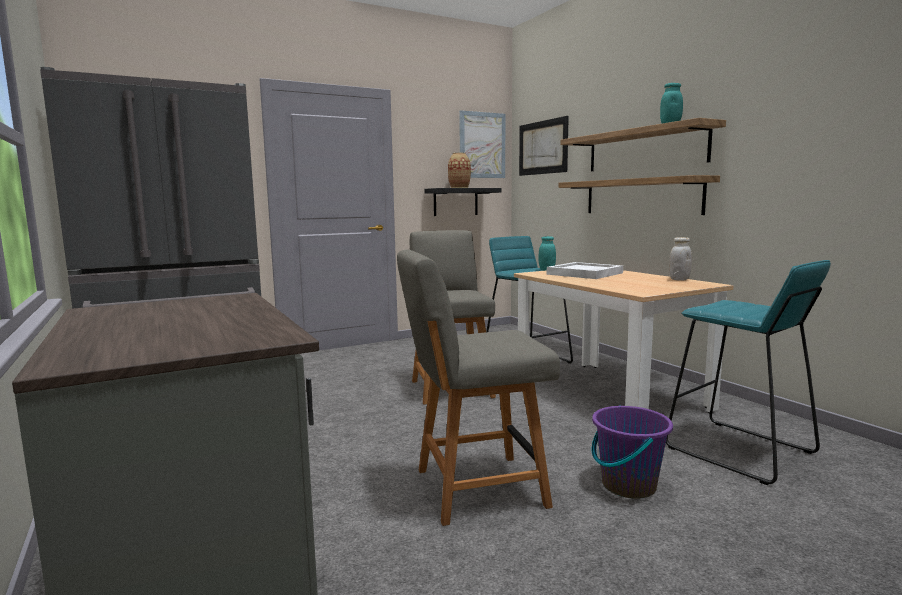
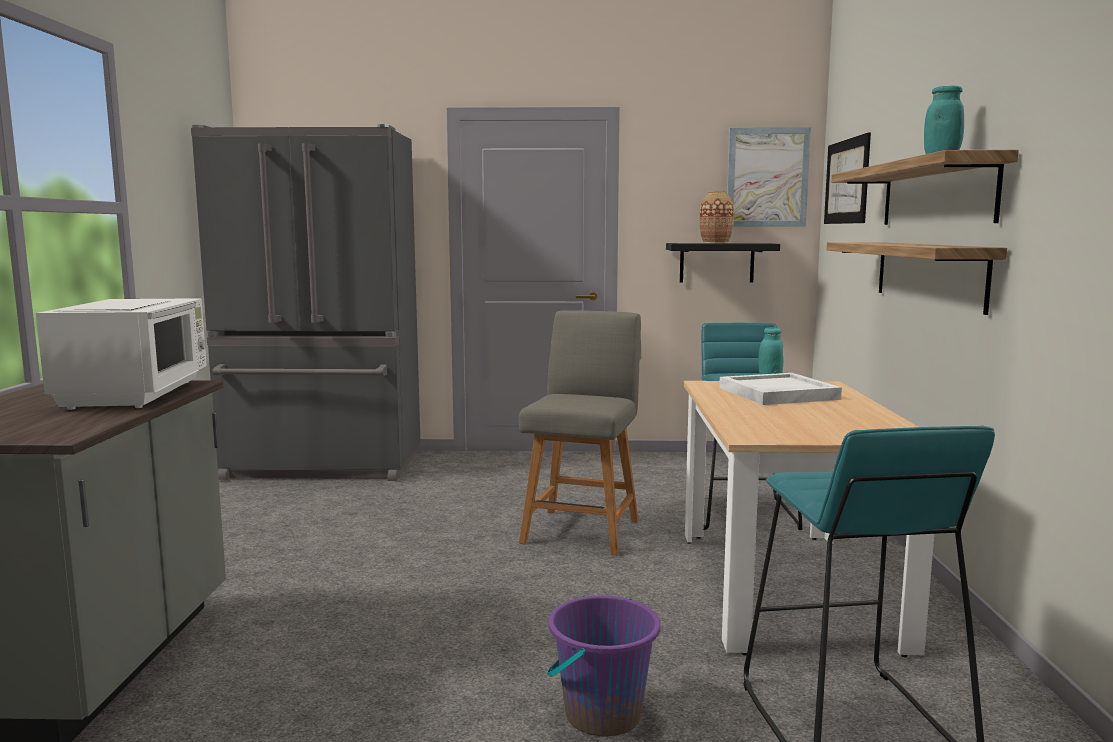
camera: 30 degrees right, 0 degrees up
(217, 307) = (137, 394): none -> white microwave
(475, 488) = (425, 658): grey chair -> none
(679, 279) = (891, 423): white jar -> none

